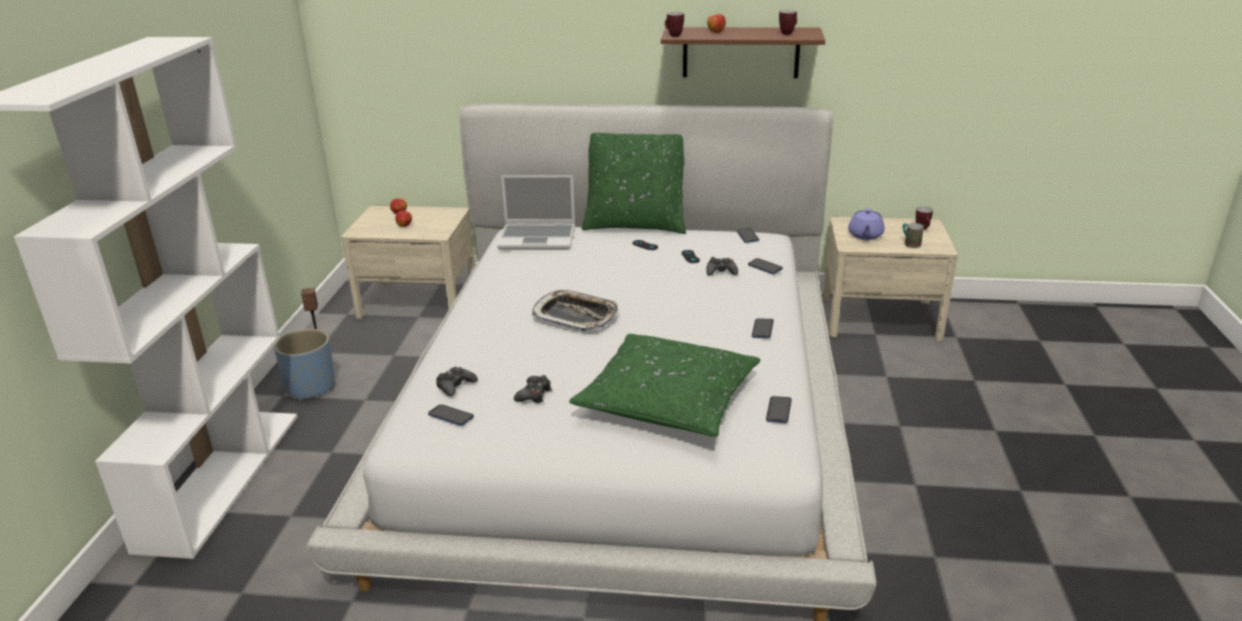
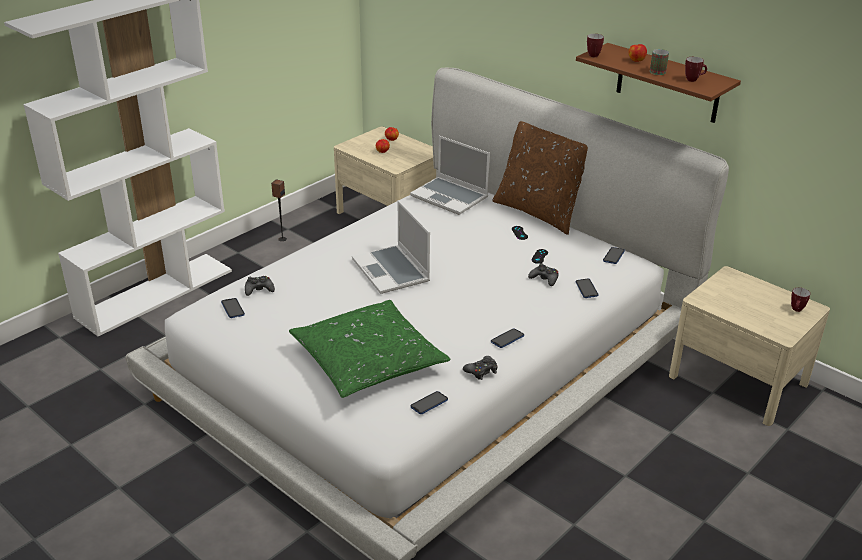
camera: 35 degrees right, 5 degrees up
(311, 387) = (259, 253): blue planter -> none
(534, 394) = (294, 317): black game controller -> black game controller (481, 371)
(575, 316) = (392, 271): tray -> laptop
(635, 225) = (539, 212): green pillow -> brown pillow
(865, 235) = (729, 295): purple teapot -> none
(909, 243) = (759, 319): mug -> mug (657, 70)

